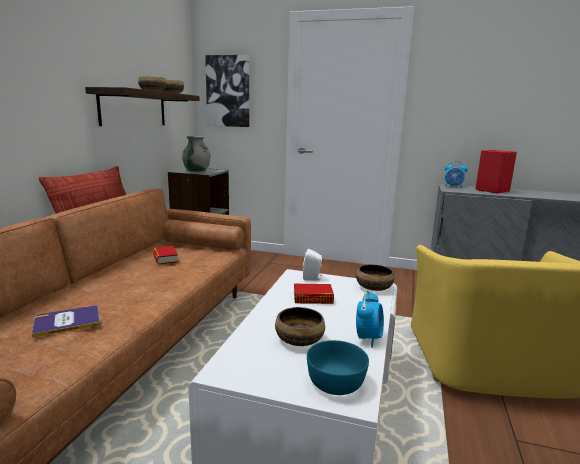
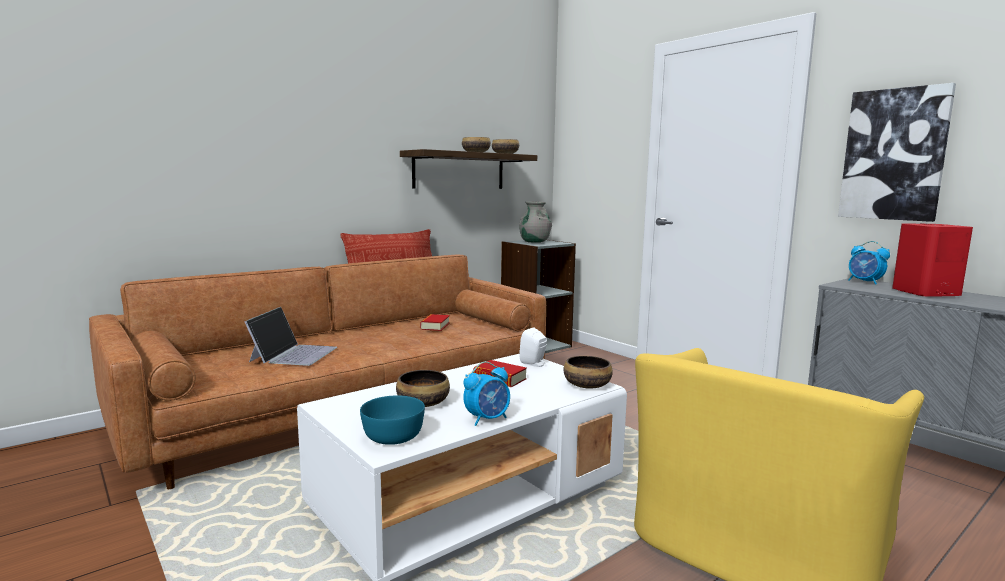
camera: 35 degrees right, 5 degrees down
(67, 321) = (294, 354): book -> laptop
(228, 91) = (586, 148): picture -> picture (894, 155)

